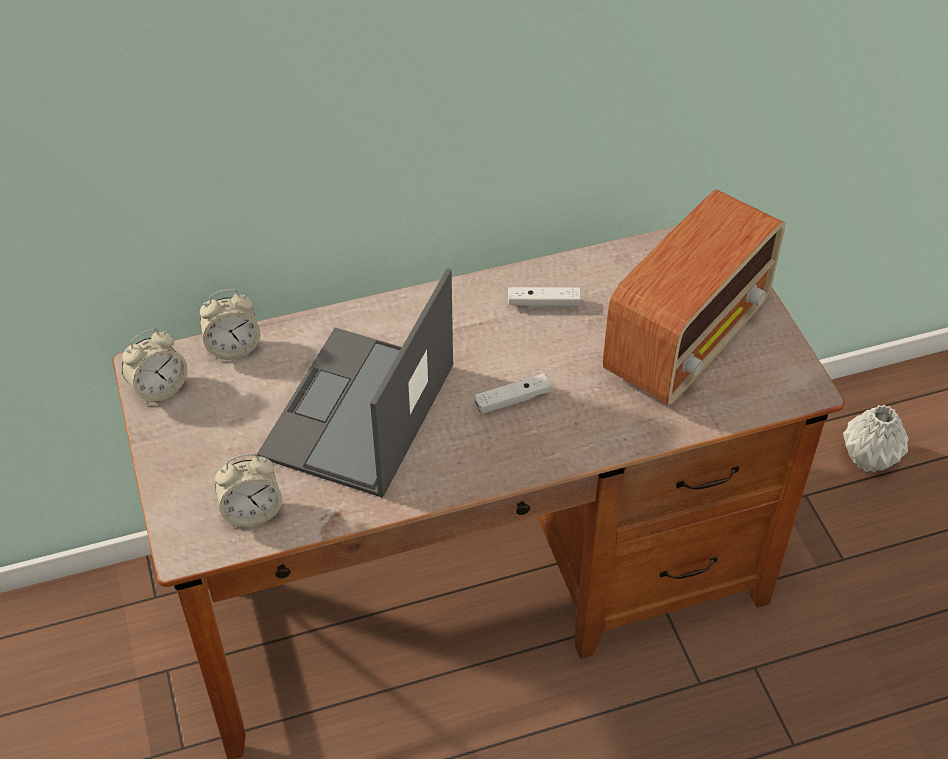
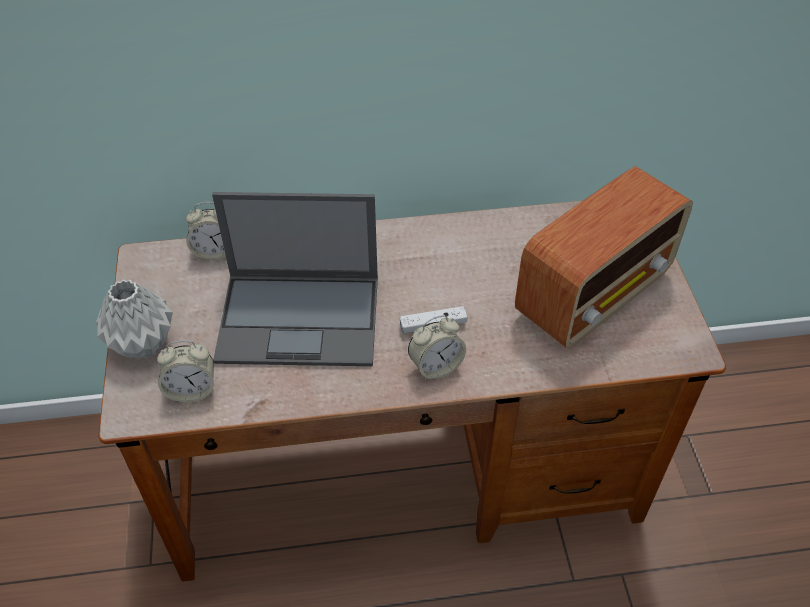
camera: 10 degrees right, 0 degrees up
(159, 389) = (147, 277): alarm clock -> alarm clock (436, 366)
(358, 413) = (301, 318): laptop -> laptop turned 120 degrees counterclockwise
(543, 303) = (477, 248): white game controller -> none
(869, 460) = (745, 414): grey vase -> grey vase (142, 346)

